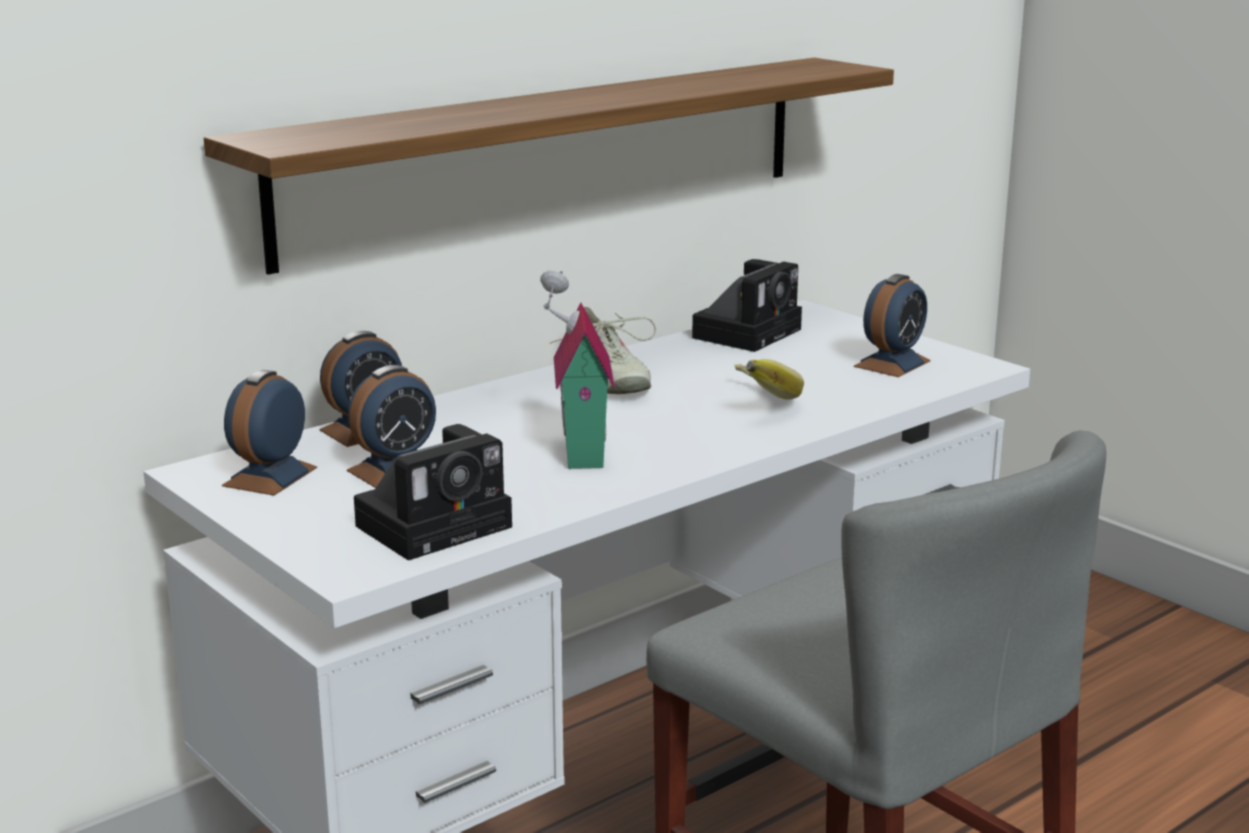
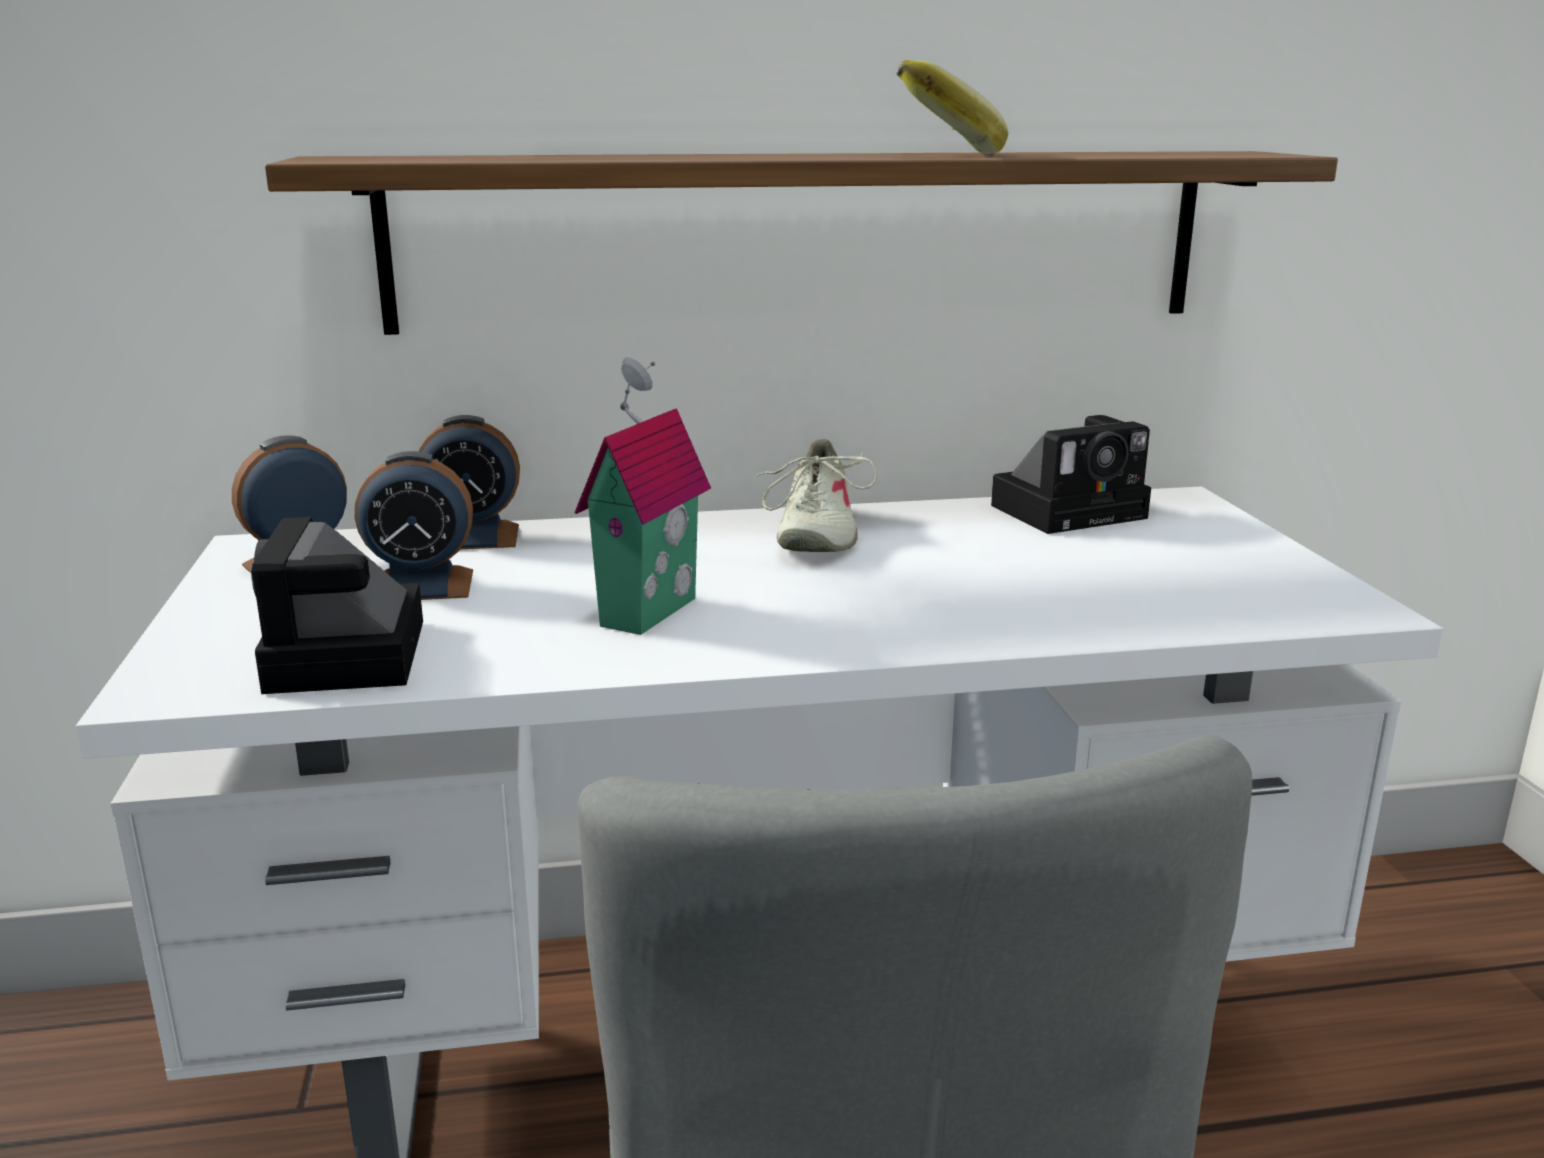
camera: 30 degrees right, 0 degrees up
(438, 524) = (348, 659): camera -> camera turned 90 degrees clockwise
(756, 404) = (955, 596): banana -> banana (943, 154)
(892, 363) = (1222, 581): alarm clock -> none

